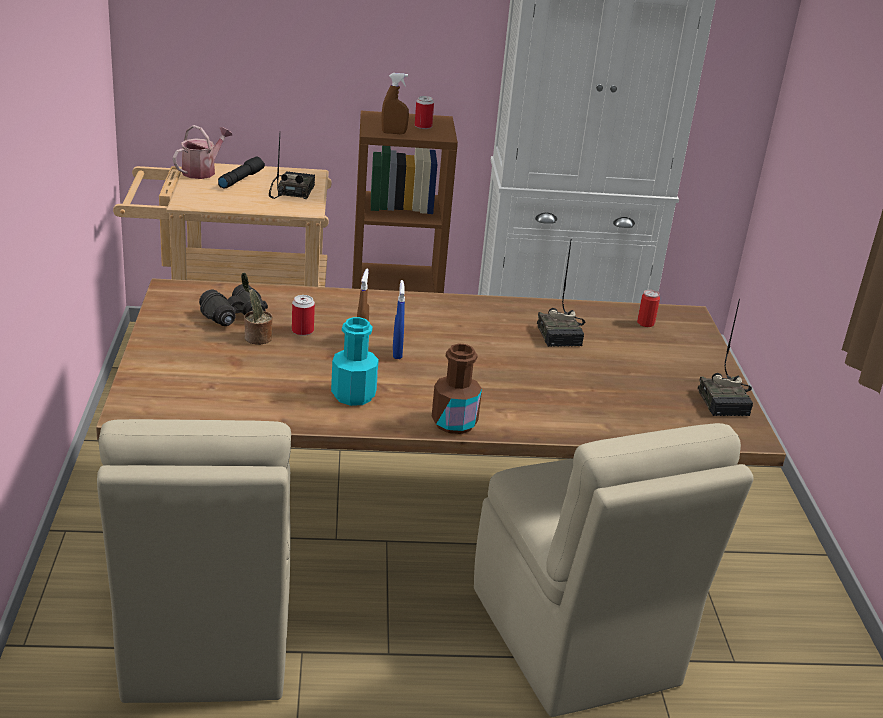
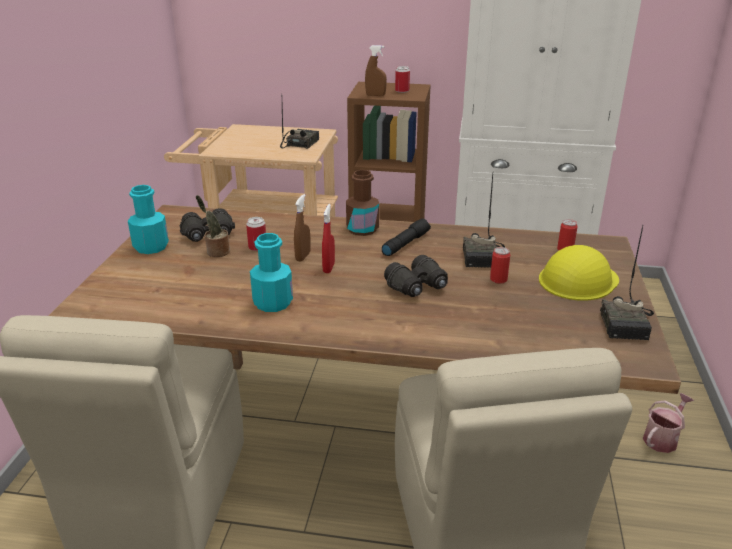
camera: 15 degrees right, 0 degrees up
(172, 334) = (151, 247): none -> turquoise bottle
(202, 171) = (239, 130): watering can -> watering can (662, 438)
(240, 179) = (265, 135): black flashlight -> black flashlight (405, 243)
(397, 353) = (328, 268): blue spray bottle -> red spray bottle
(454, 423) = (352, 332): brown bottle -> brown bottle (362, 229)
(504, 371) = (418, 287): none -> black binoculars
(586, 359) = (498, 279): none -> can
(667, 356) = (578, 280): none -> yellow hard hat

